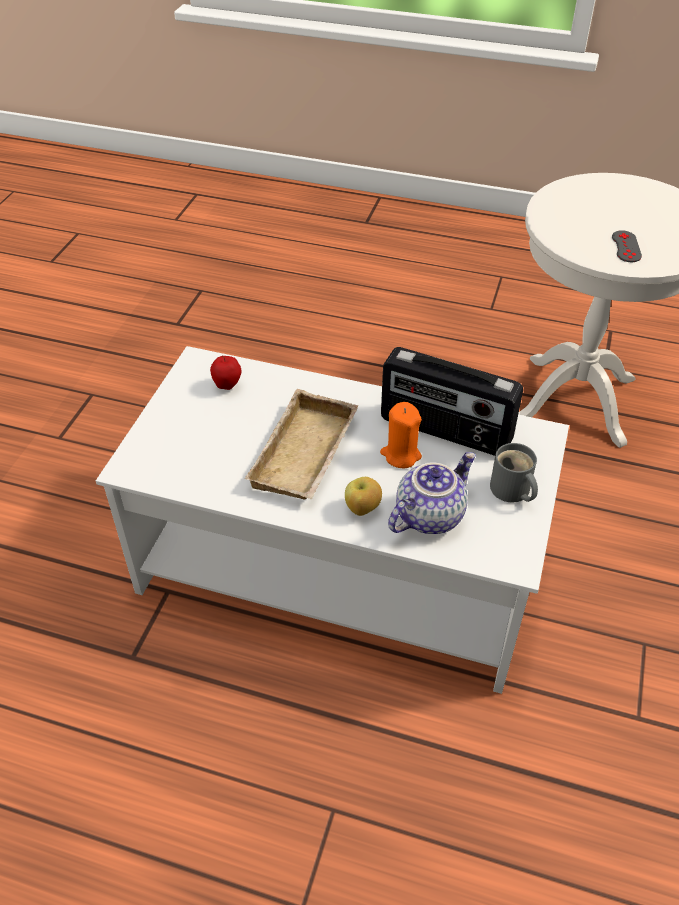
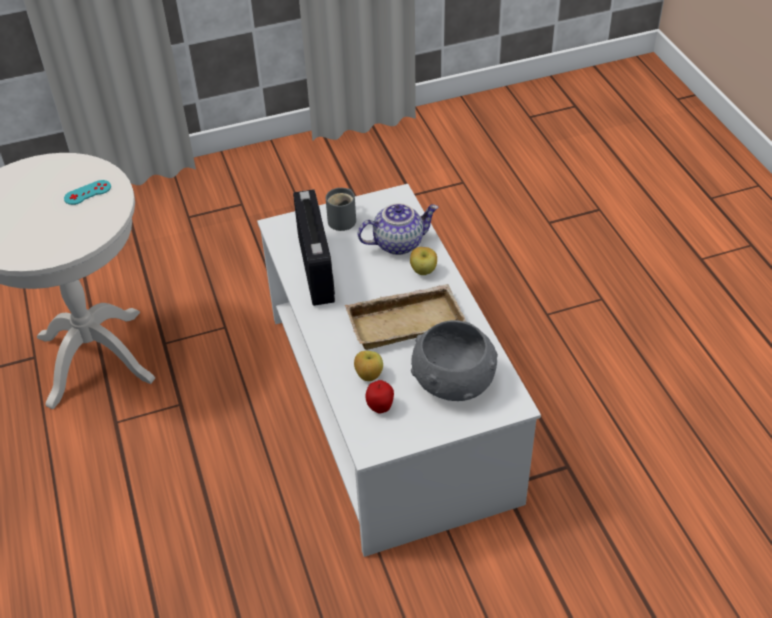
camera: 125 degrees left, 0 degrees up
(200, 445) = (453, 380): none -> grey bowl
(268, 396) = (368, 376): none -> apple
(400, 455) = (360, 278): orange candle -> none
(428, 515) = (398, 243): teapot -> teapot turned 150 degrees clockwise
(626, 246) = (87, 192): grey game controller -> turquoise game controller

